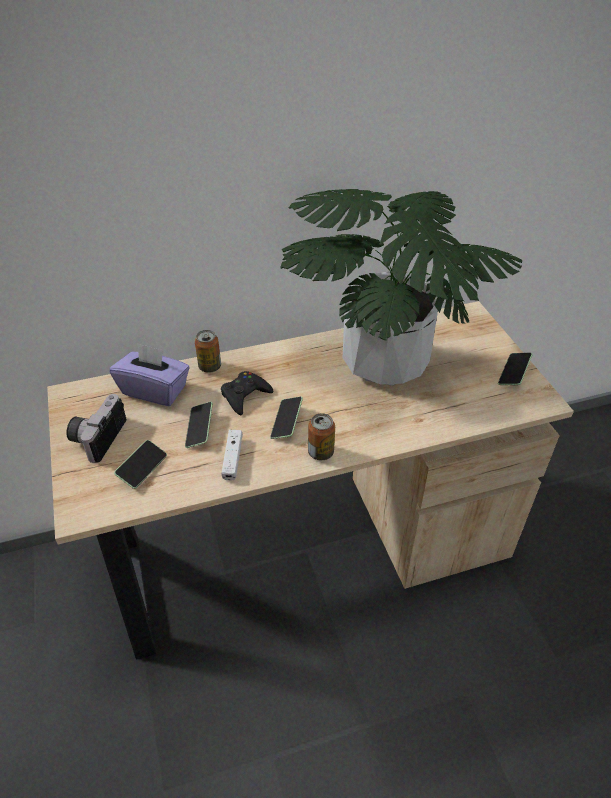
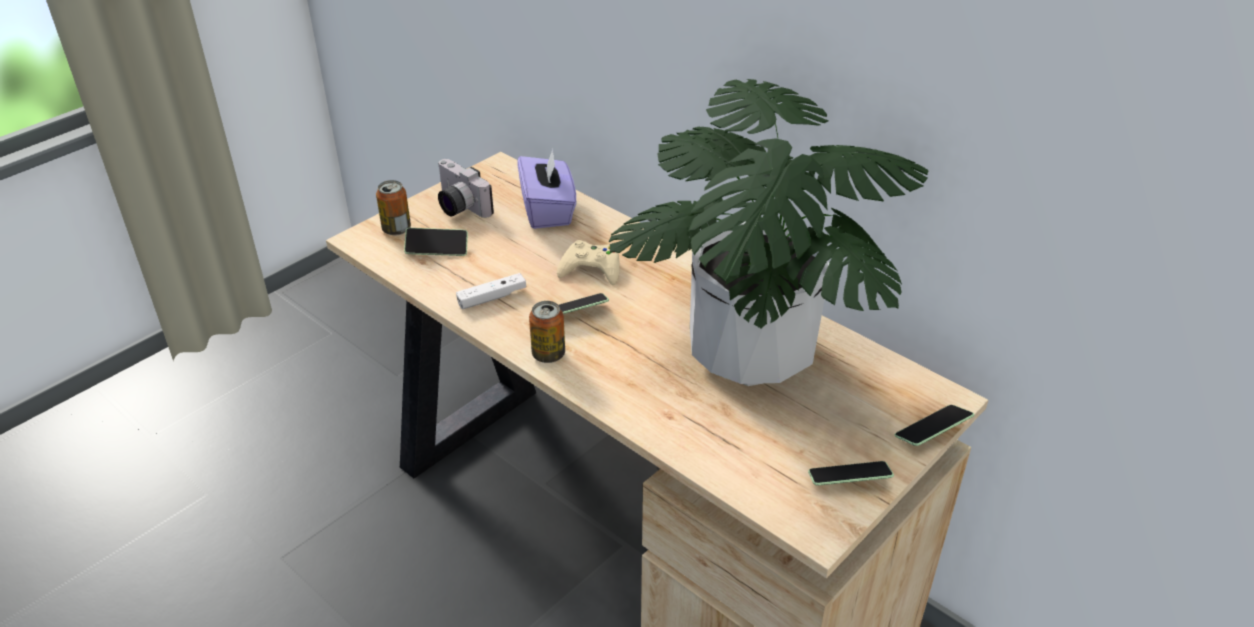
camera: 60 degrees right, 5 degrees down
(97, 436) = (458, 207): camera -> camera turned 120 degrees counterclockwise
(199, 430) = (516, 260): phone -> phone (932, 433)
(210, 367) = (615, 228): can -> can (396, 229)
(245, 396) = (591, 269): black game controller -> beige game controller

